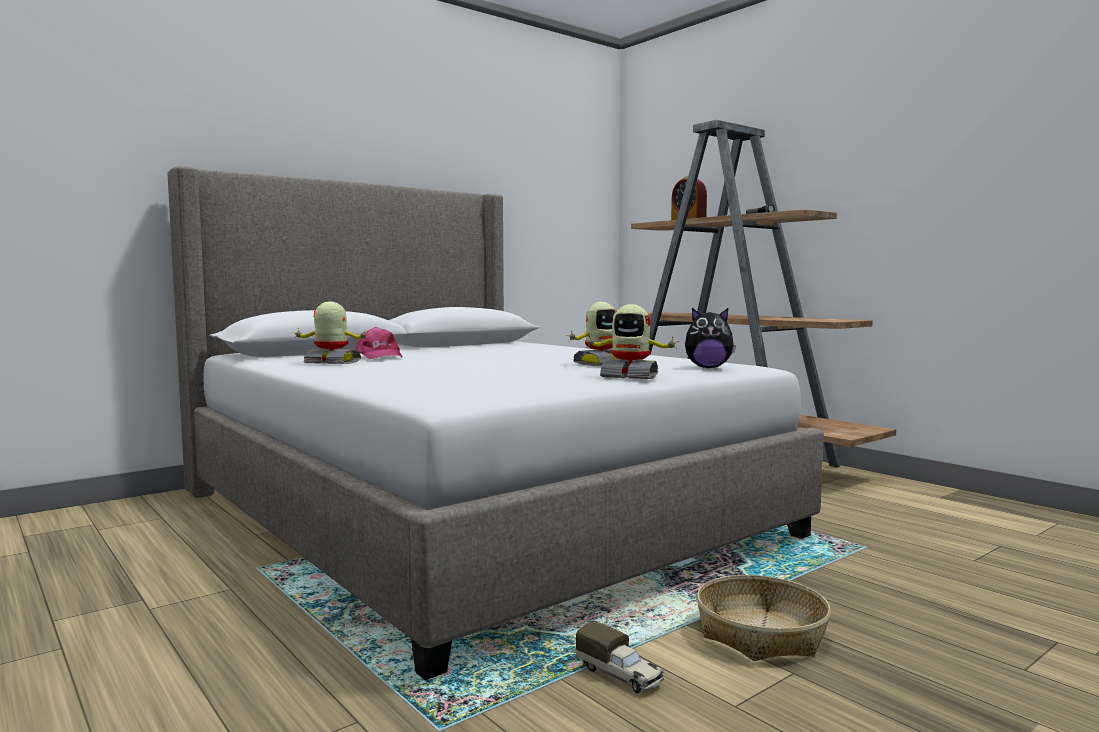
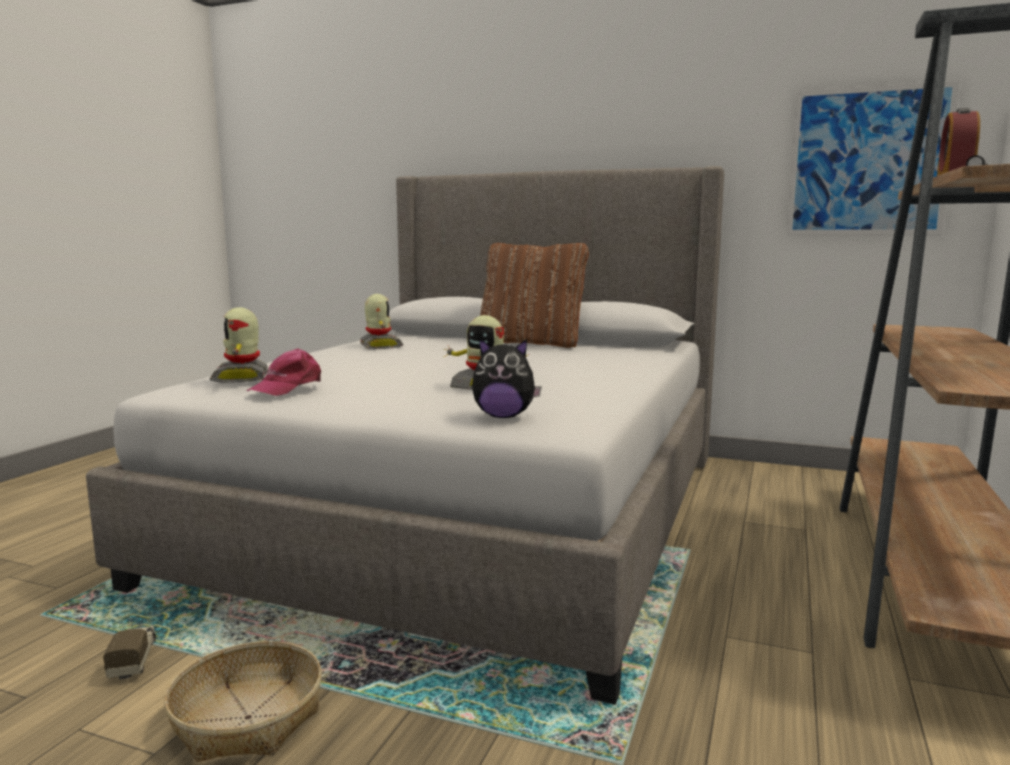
camera: 60 degrees right, 5 degrees up
(379, 356) = (435, 345): pink cap -> pink cap (287, 387)
(425, 349) = (531, 343): none -> brown pillow
(561, 202) = (868, 162): none -> picture
(620, 676) = (133, 660): toy truck -> toy truck turned 150 degrees clockwise
(629, 376) = (372, 404): toy robot -> toy robot (242, 377)
(708, 367) = (504, 416): plush toy -> plush toy turned 60 degrees counterclockwise

